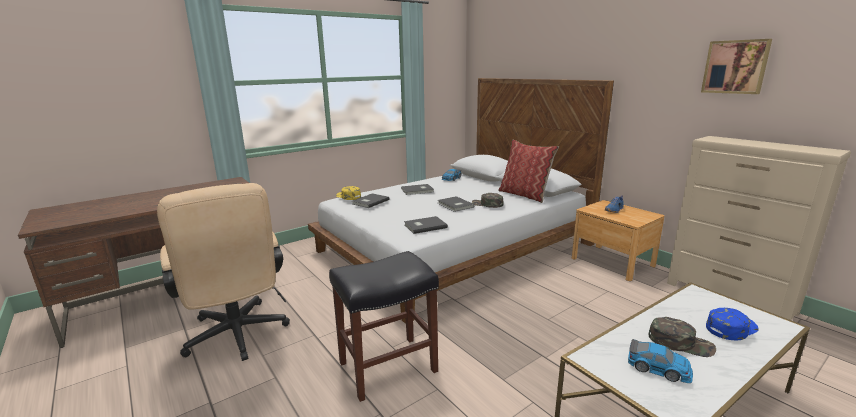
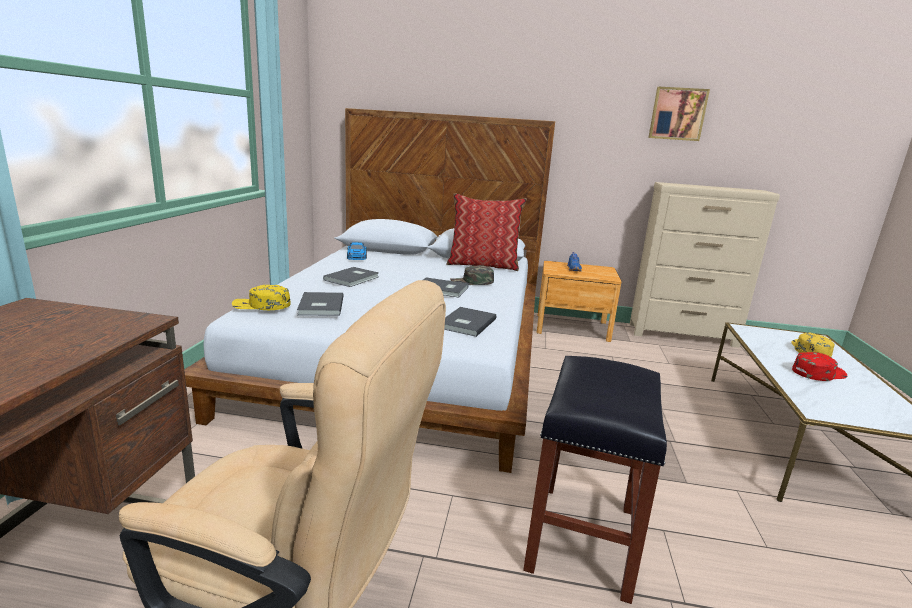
camera: 45 degrees left, 0 degrees up
(659, 368) = (852, 399): toy car -> none
(680, 342) = (818, 373): green cap -> red cap
(730, 328) = (809, 350): blue cap -> yellow cap

